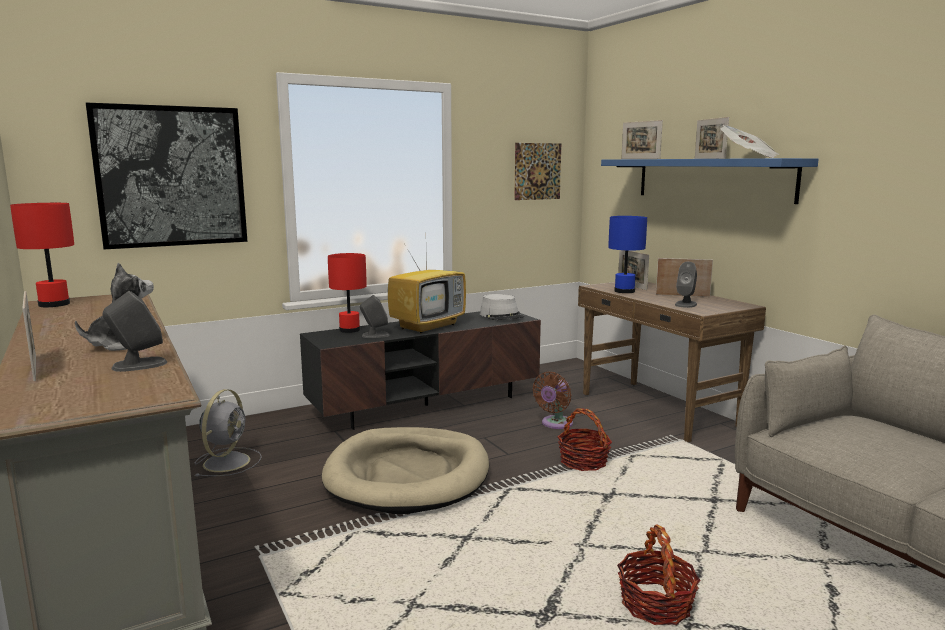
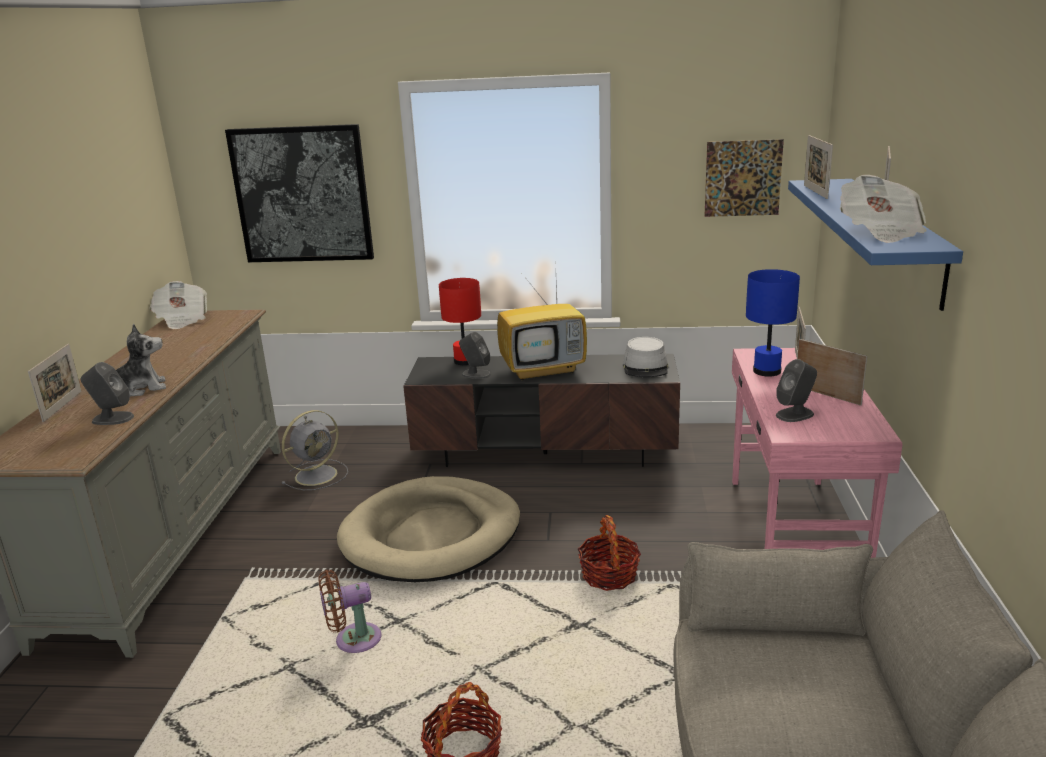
camera: 35 degrees right, 10 degrees up
(54, 304) = (182, 320): red table lamp -> newspaper
(555, 424) = (644, 516): brown fan -> brown fan (353, 640)
(658, 410) = (795, 532): brown console table -> pink console table

